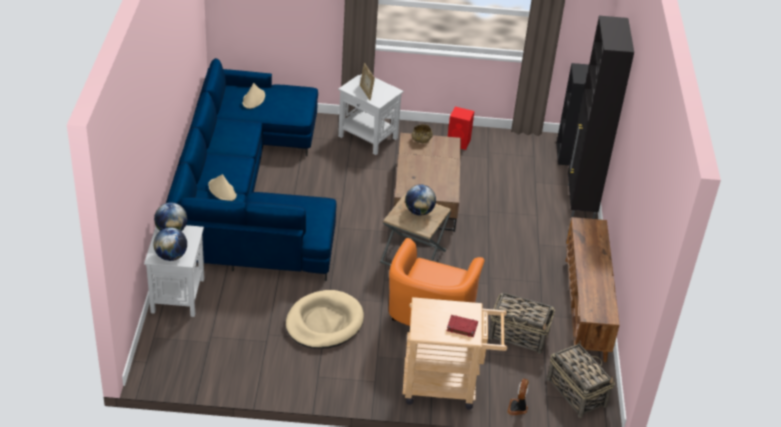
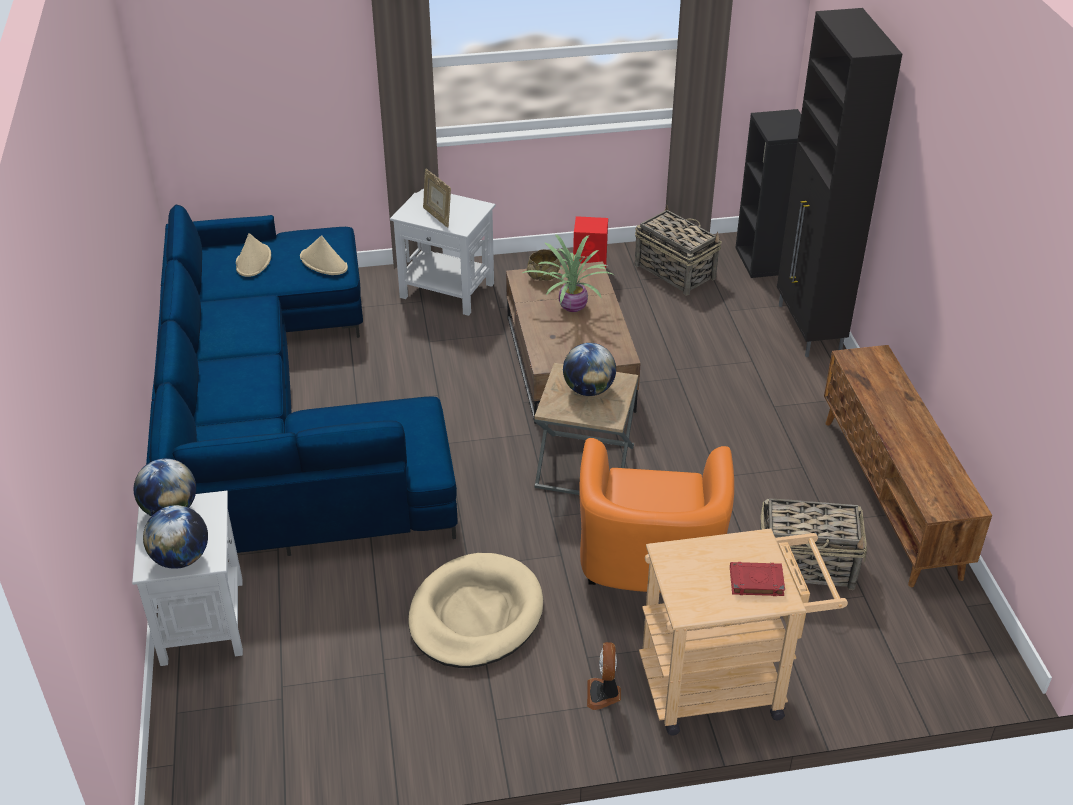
camera: 10 degrees left, 0 degrees up
(222, 191) = (241, 420): beige hat -> beige hat (324, 263)
(431, 161) = (571, 306): none -> potted plant
(518, 408) = (859, 697): fan -> fan (604, 694)
(576, 392) = (940, 644): basket -> basket (674, 271)

